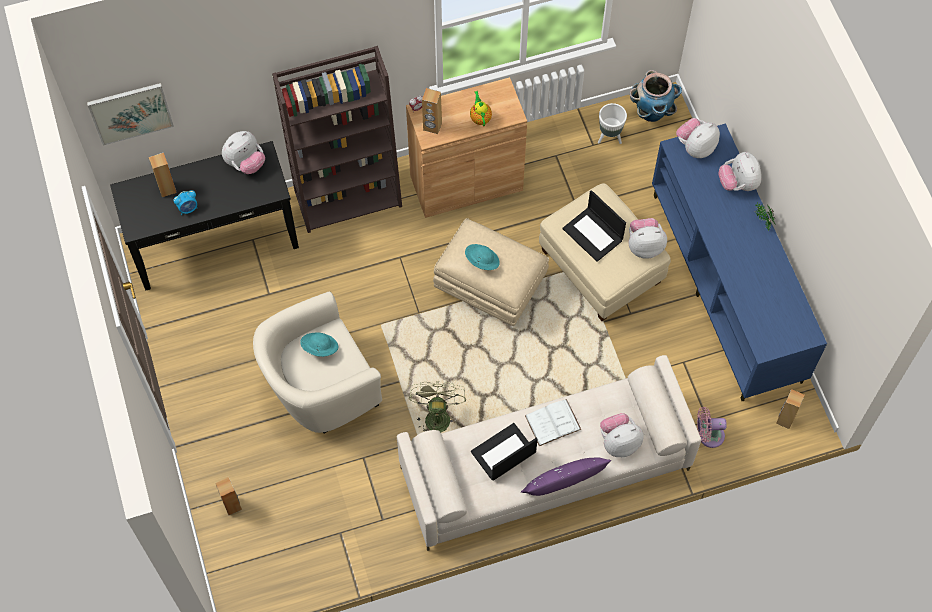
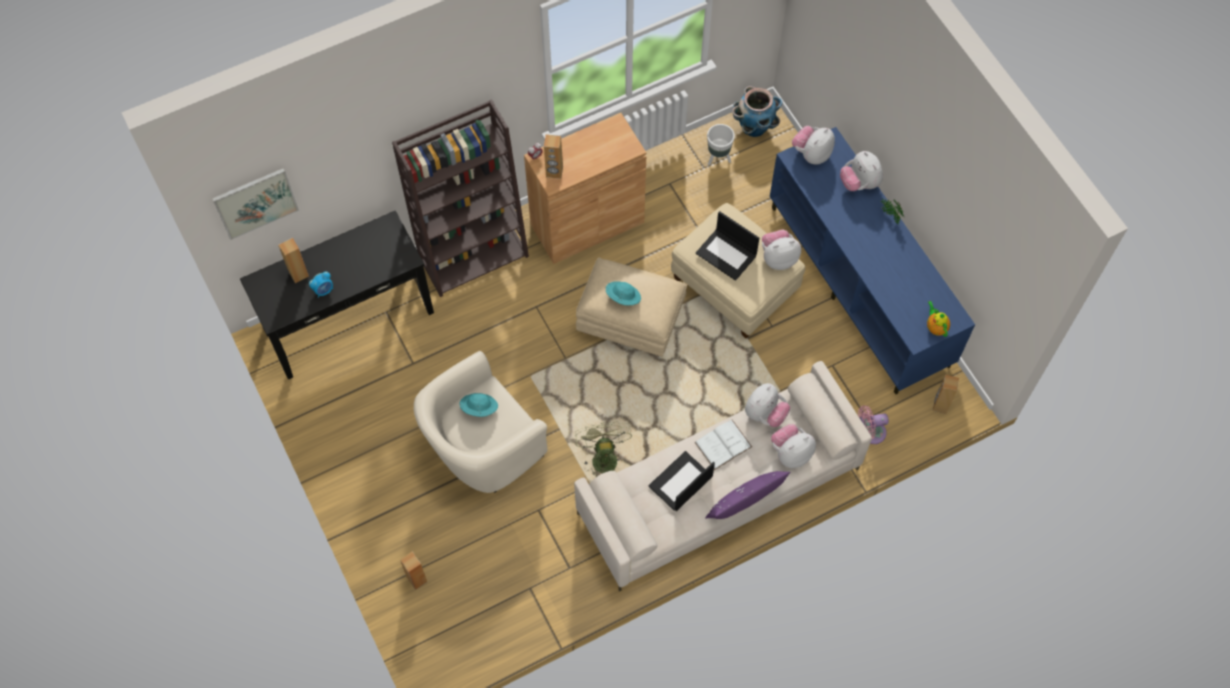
camera: 10 degrees left, 0 degrees up
(245, 163) = (373, 236): plush toy -> plush toy (765, 414)
(480, 117) = (600, 156): teapot -> teapot (935, 327)

